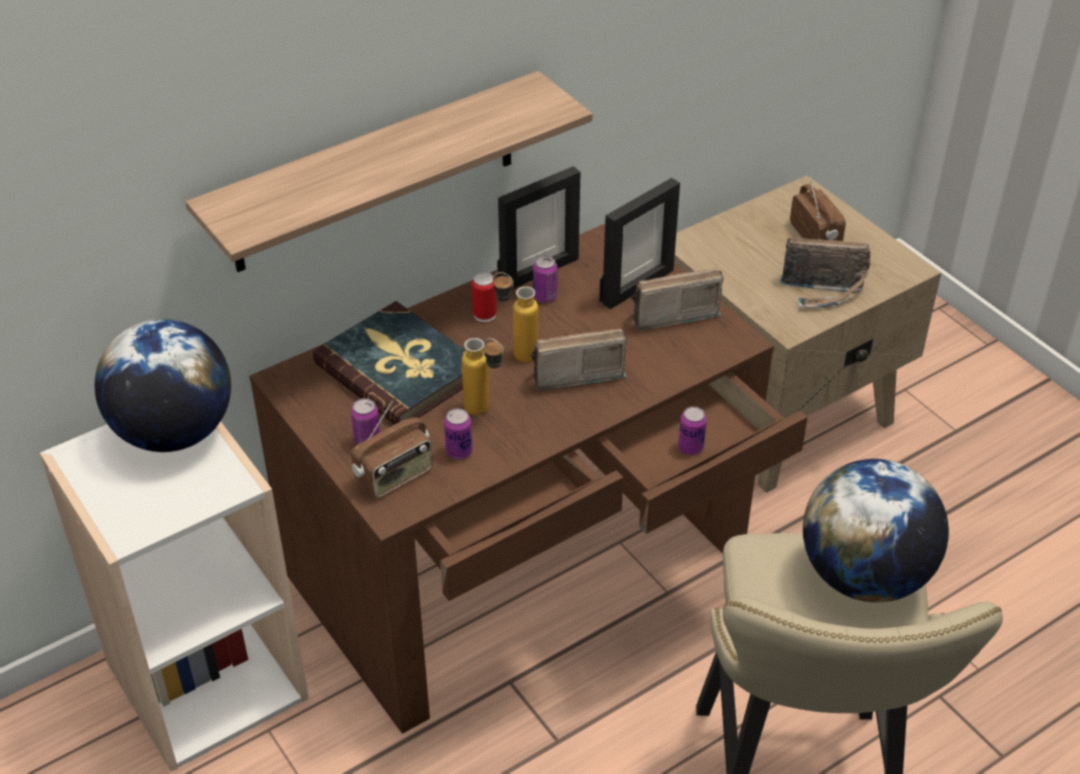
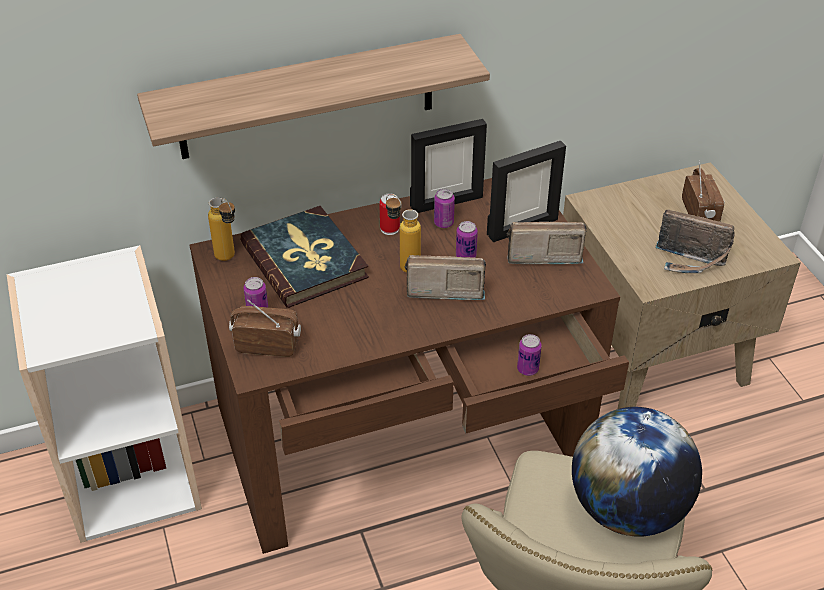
camera: 15 degrees right, 0 degrees up
(174, 432) = (110, 277): globe -> none
(394, 476) = (268, 345): radio -> radio turned 150 degrees counterclockwise
(459, 452) = (326, 335): can -> can (465, 256)
(485, 412) = (359, 307): bottle -> bottle (229, 259)

